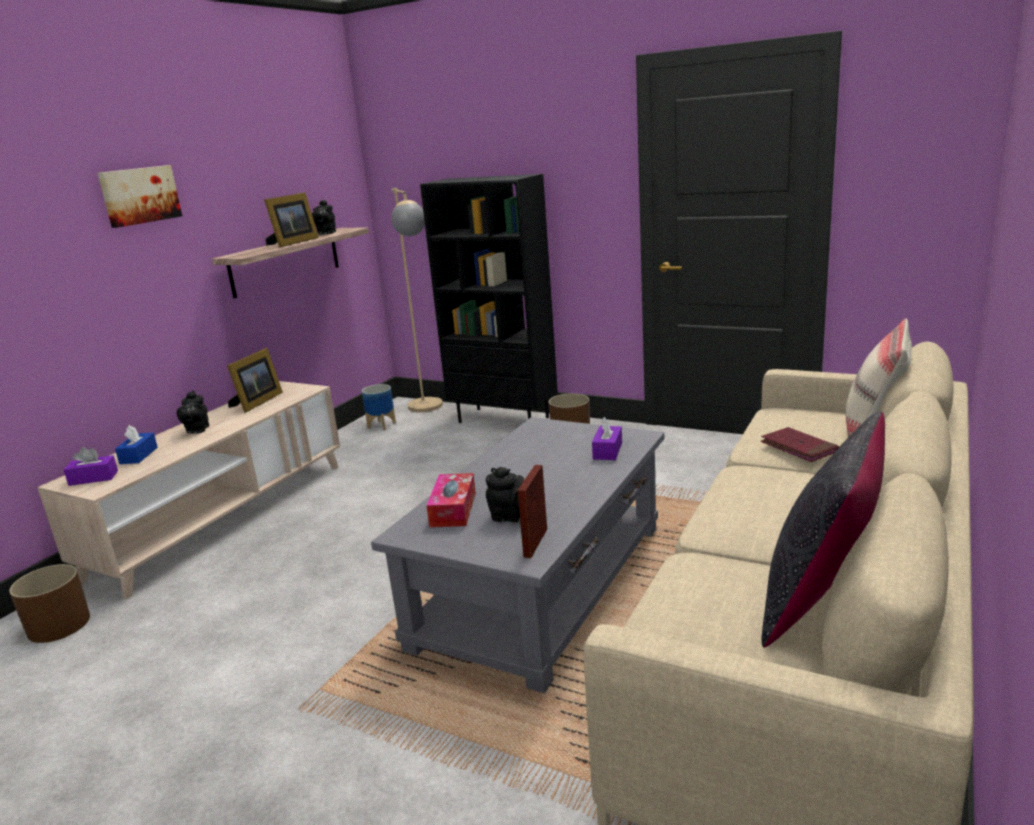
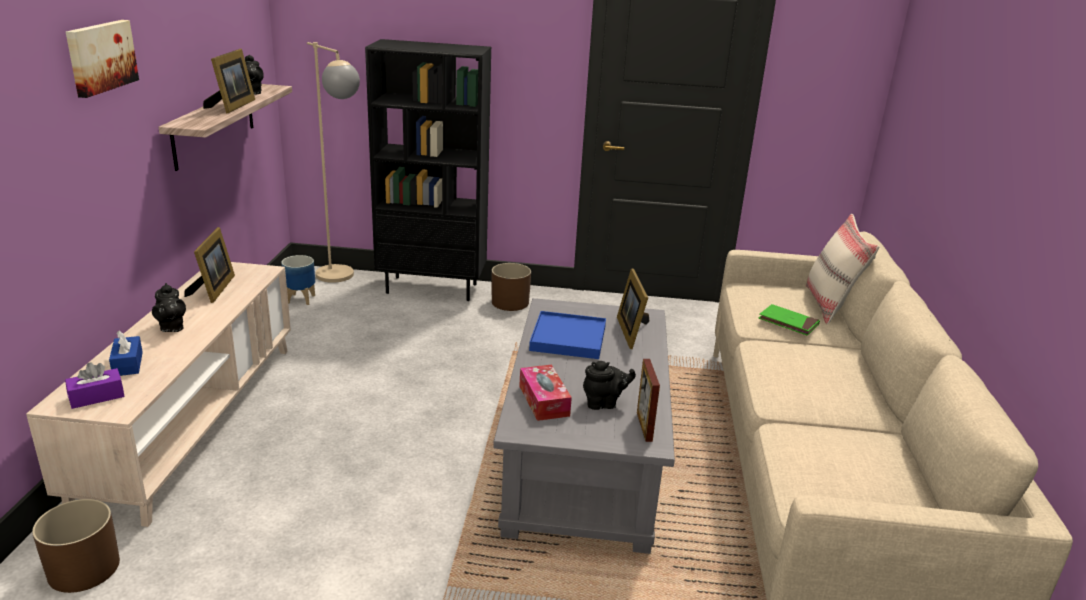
camera: 25 degrees left, 5 degrees up
(532, 454) = (568, 338): none -> blue tray
(607, 451) = (632, 331): purple tissue box -> picture frame
(799, 448) = (788, 322): red book -> green book
(819, 599) = (894, 453): black pillow -> none

